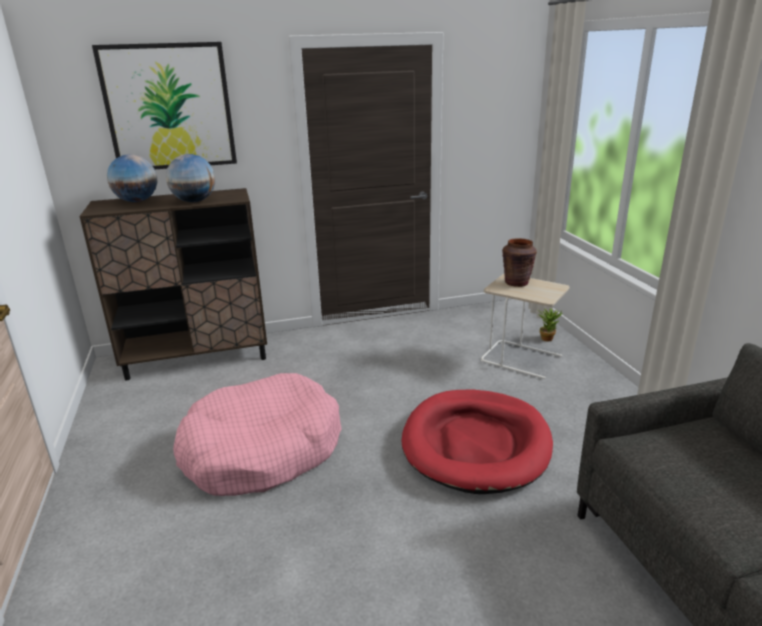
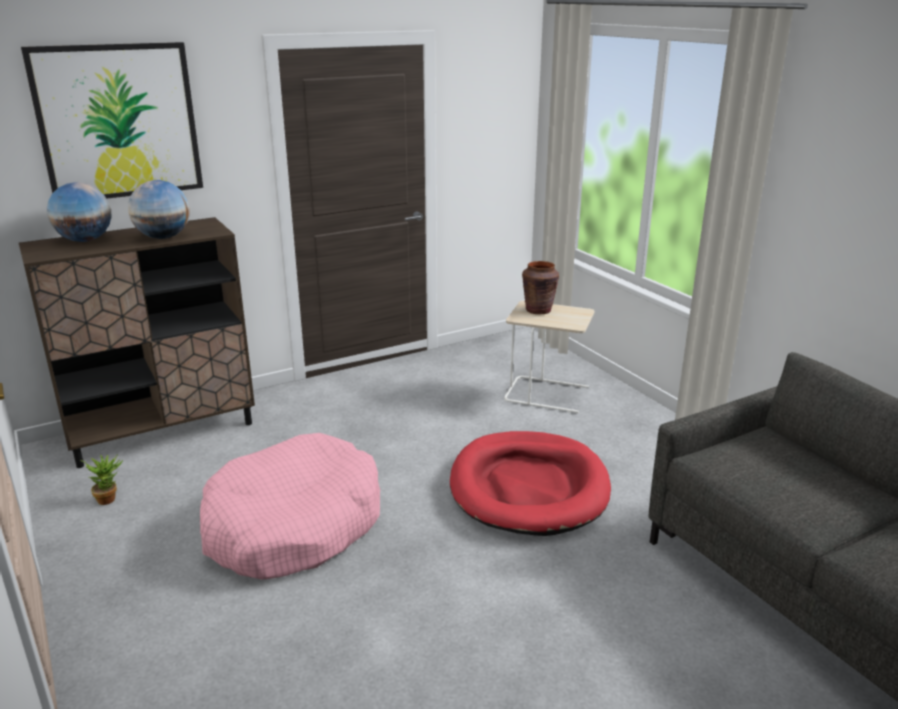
camera: 15 degrees left, 0 degrees up
(548, 338) = (568, 369): potted plant -> potted plant (109, 498)

